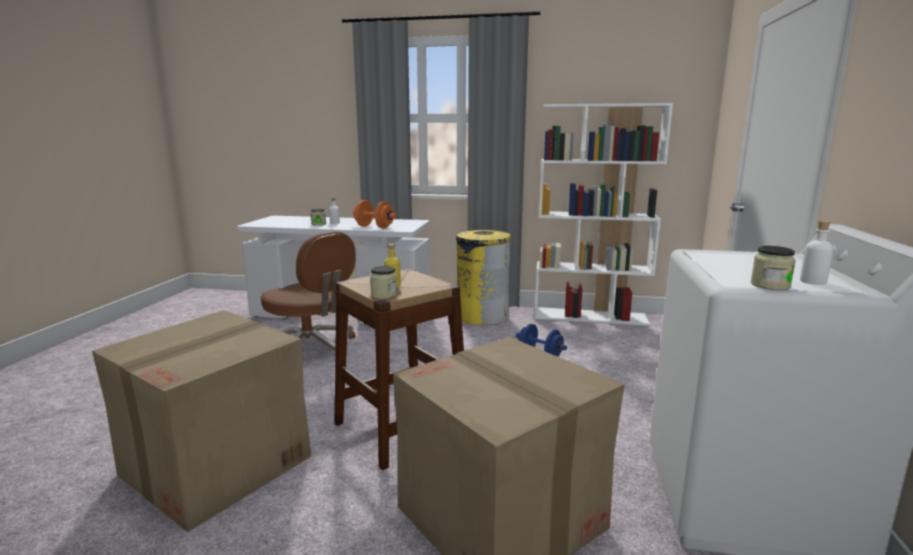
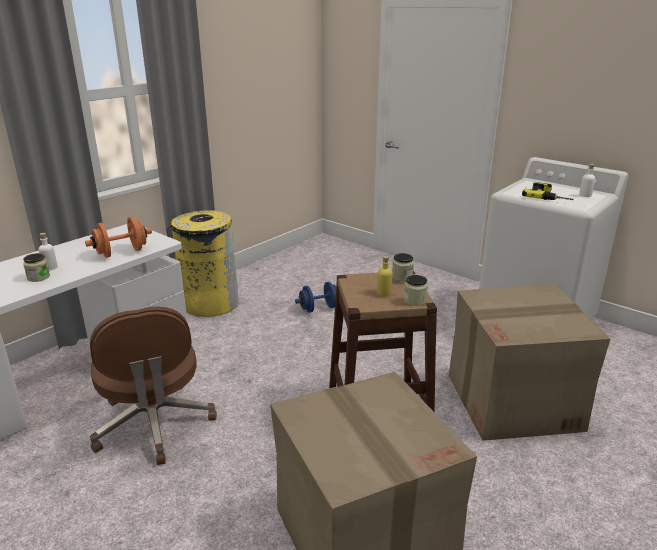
camera: 60 degrees left, 10 degrees up
(311, 348) = (154, 425): brown office chair -> brown office chair turned 90 degrees clockwise
(590, 316) = (276, 262): white bookcase -> none
(736, 267) = (549, 197): none -> power drill
(770, 285) = (589, 203): jar -> jar (402, 277)

